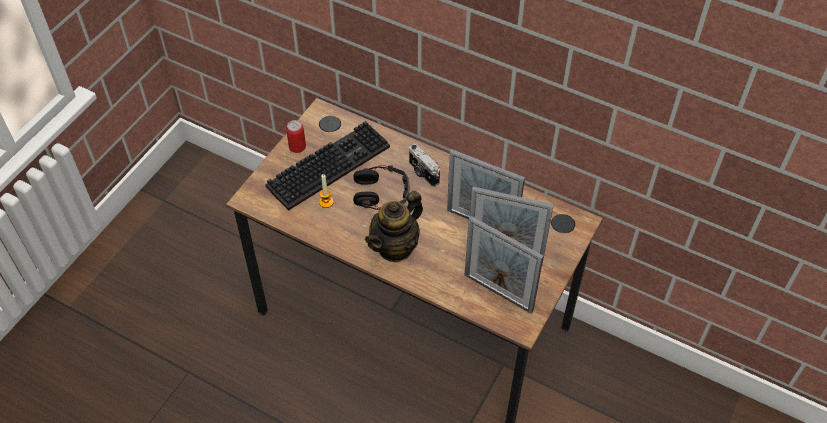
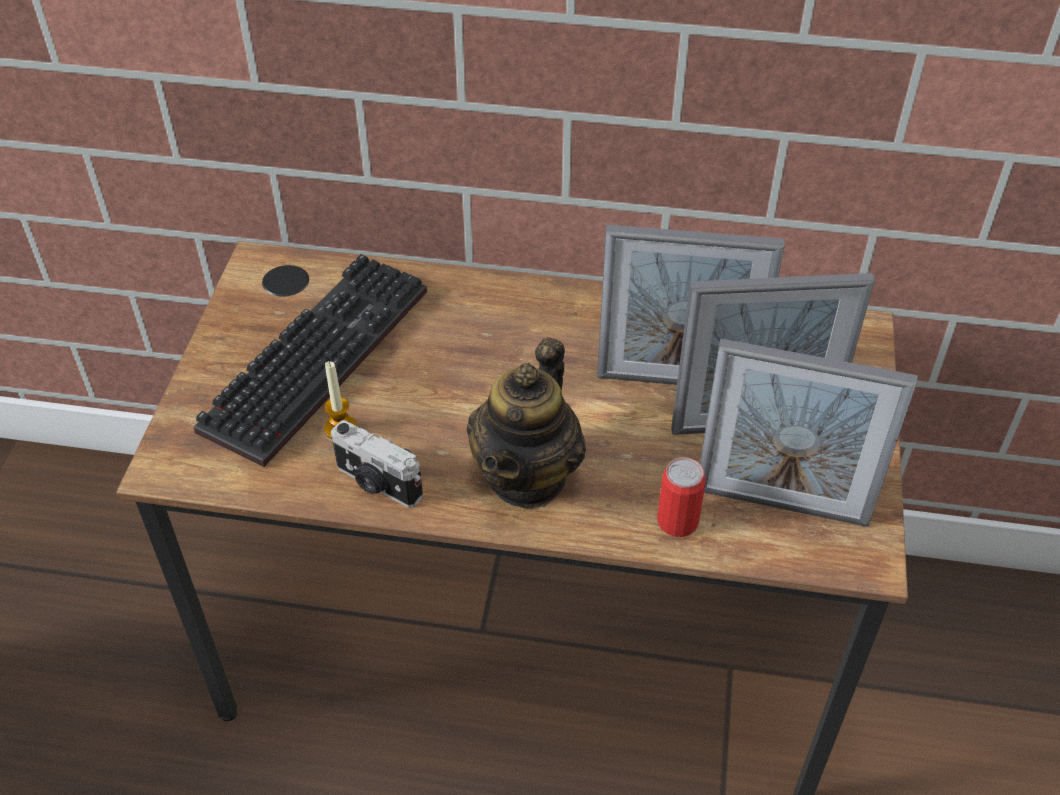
camera: 20 degrees left, 5 degrees down
(297, 147) = (234, 339): can -> can (677, 521)
(381, 193) = (449, 379): headphones -> none
(423, 173) = (515, 322): camera -> camera (377, 484)

